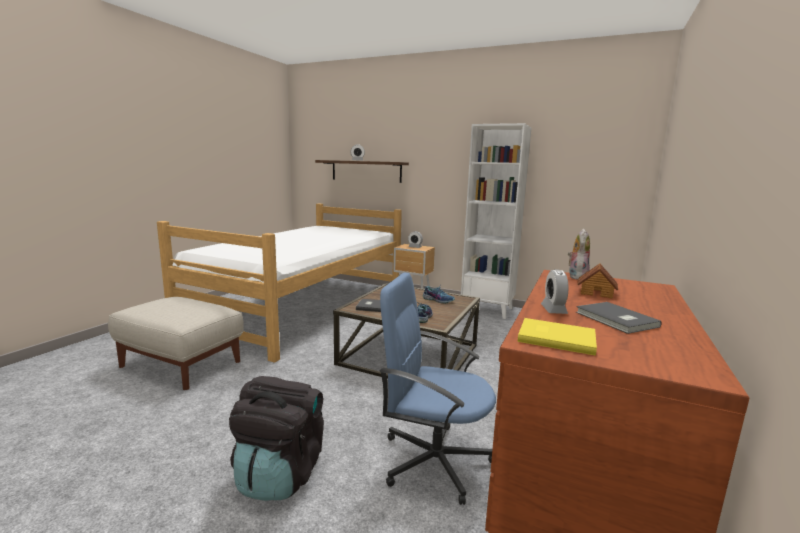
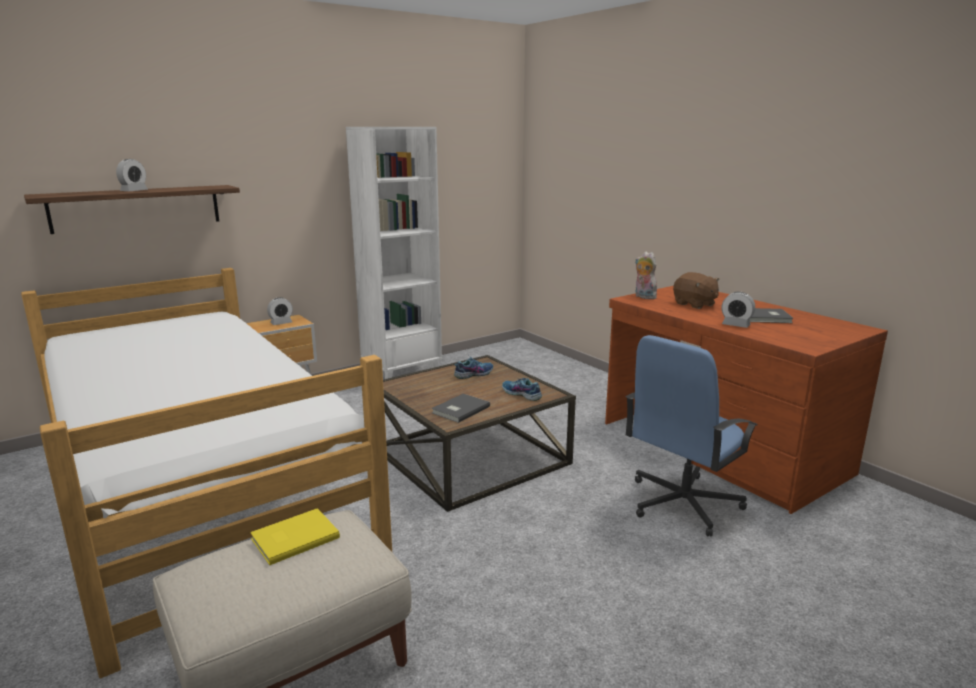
camera: 60 degrees left, 5 degrees up
(280, 474) = (667, 598): black backpack -> none
(555, 337) = (799, 339): yellow book -> yellow book (293, 538)
(596, 292) = (694, 304): toy house -> brown plush toy

